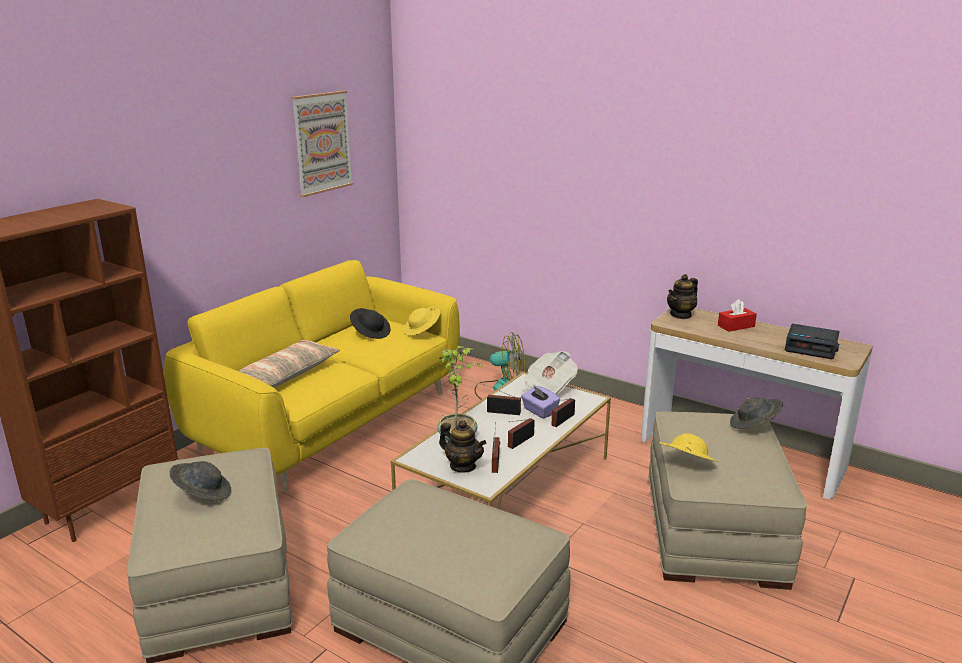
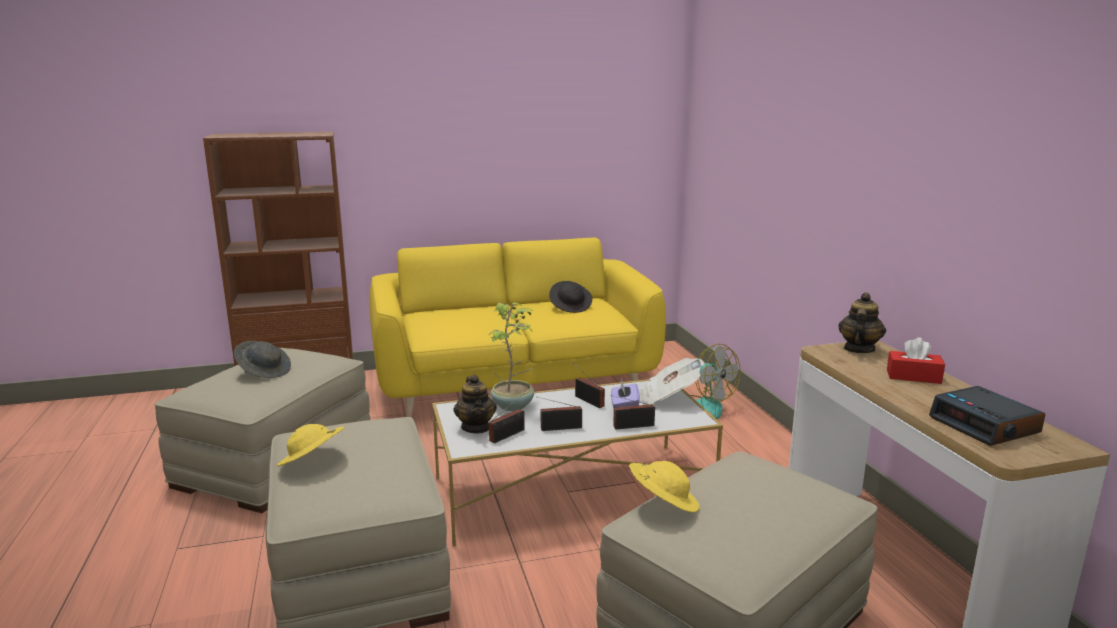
camera: 40 degrees right, 5 degrees down
(285, 376) = (452, 318): pillow -> none
(322, 143) = (583, 117): picture -> none
(422, 331) = (617, 316): yellow hat -> yellow hat (312, 462)
(681, 315) = (858, 349): teapot -> teapot turned 120 degrees clockwise
(754, 425) = (826, 503): grey hat -> none

